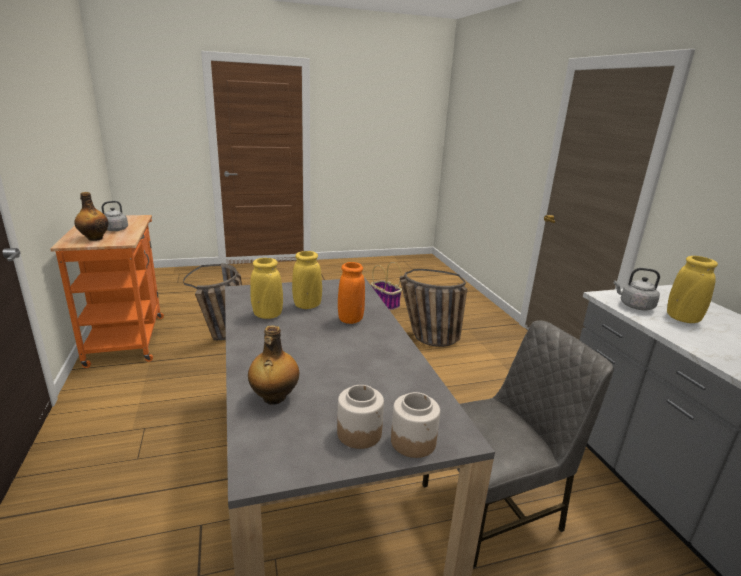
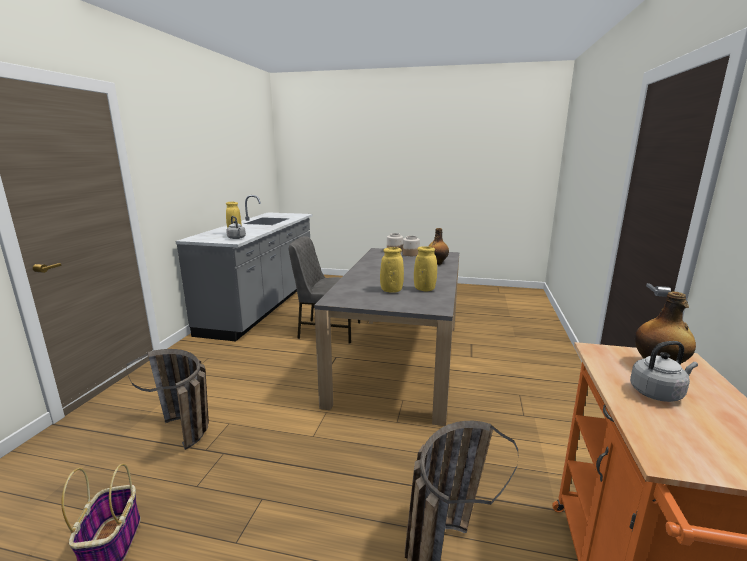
camera: 150 degrees left, 5 degrees down
(351, 320) = (371, 280): orange vase -> none

